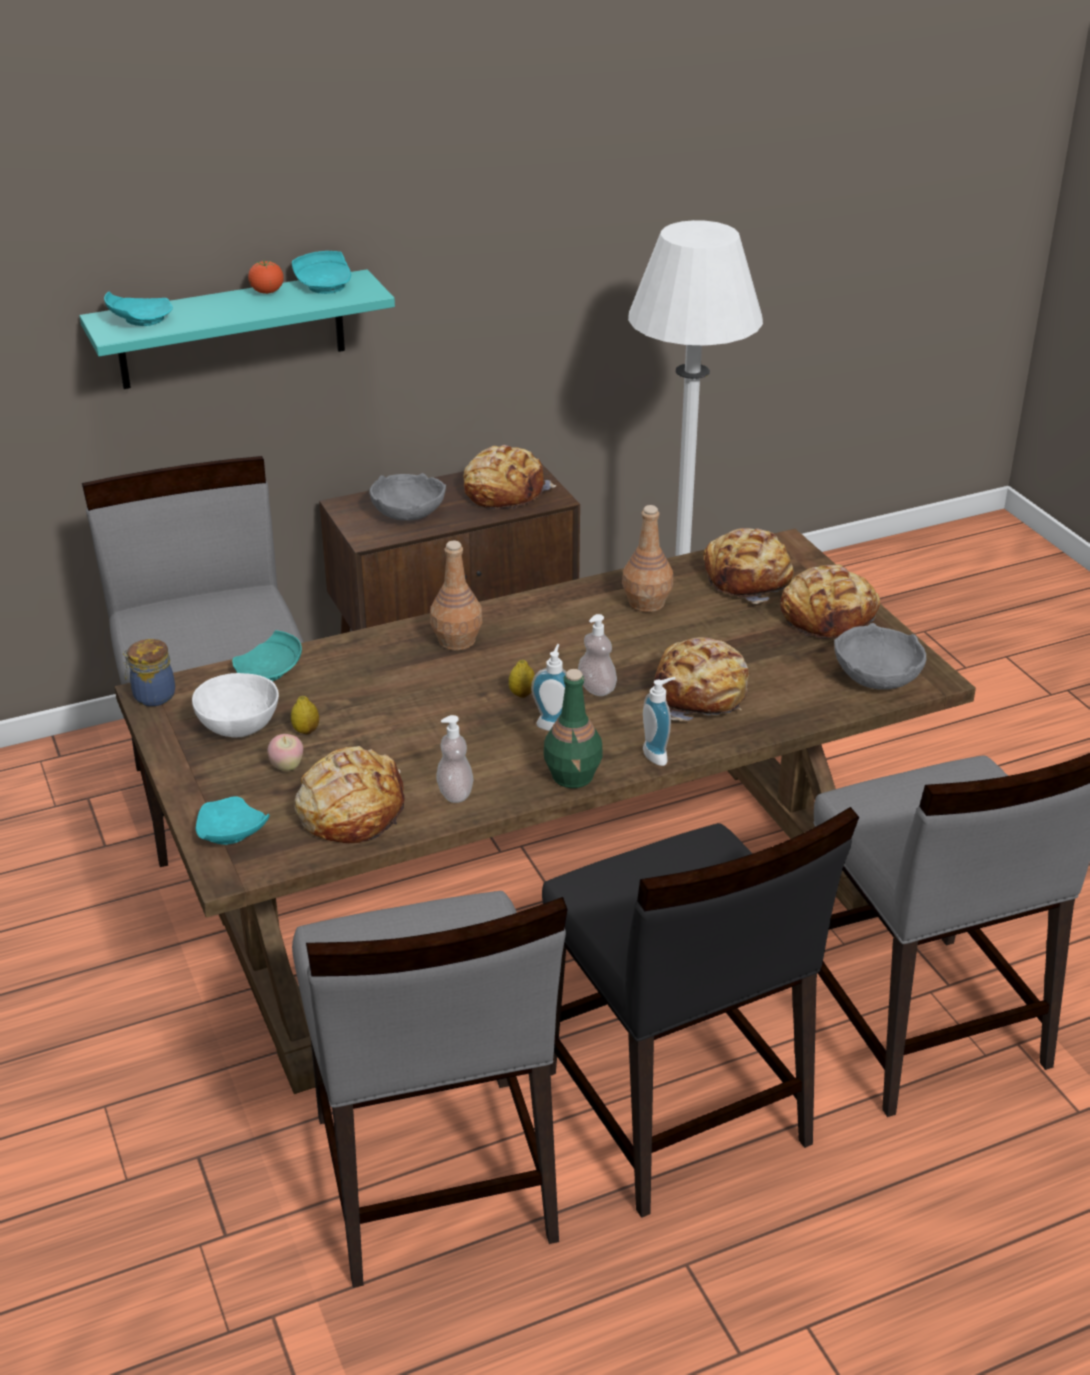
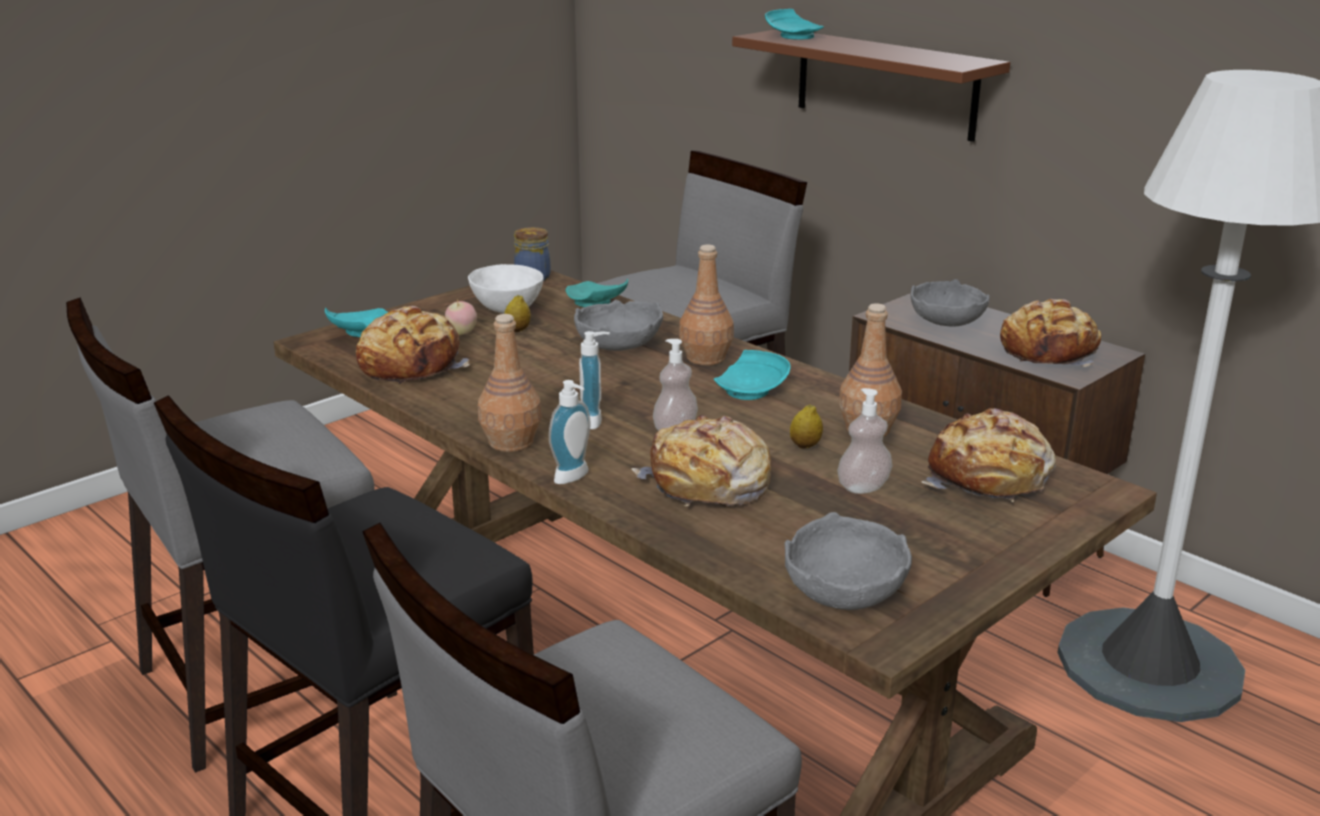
camera: 70 degrees right, 10 degrees down
(231, 330) = (885, 84): turquoise shelf -> brown shelf
(267, 292) = (903, 49): tomato -> none
(325, 285) = (948, 57): turquoise plate -> turquoise plate (752, 390)
(391, 680) = (618, 345): none -> grey bowl
(455, 793) = (456, 398): soap dispenser -> soap dispenser (863, 487)
(522, 694) = (637, 399): lemon -> lemon (805, 446)
(573, 776) = (511, 442): green bottle -> brown bottle
(829, 617) = (957, 541): bread -> none

